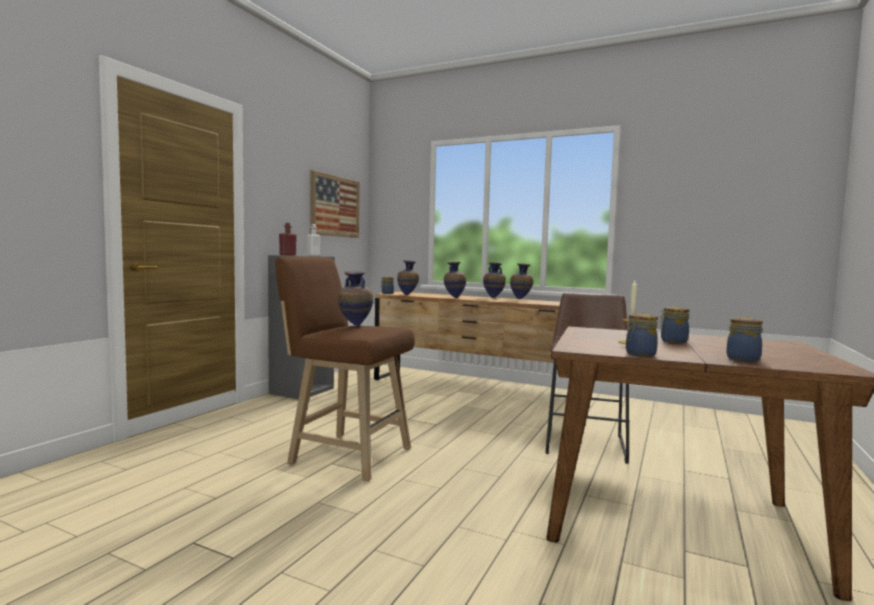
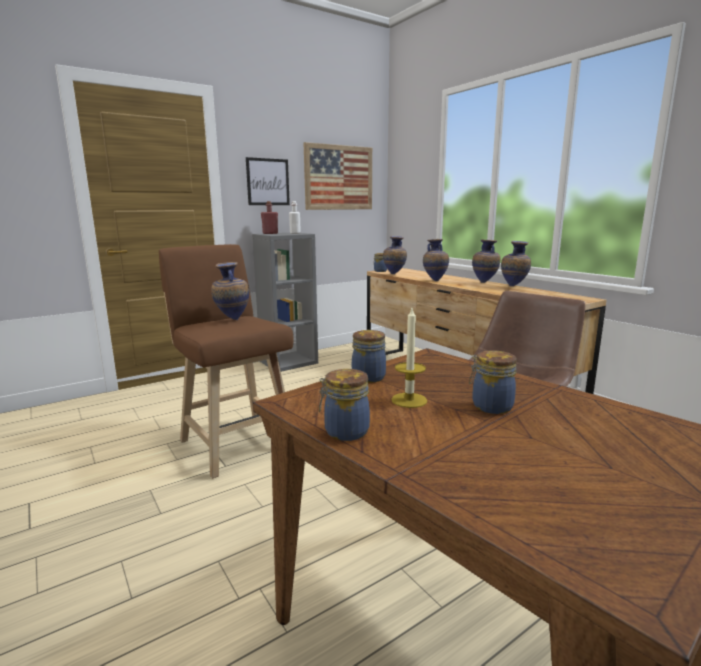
camera: 30 degrees right, 10 degrees up
(282, 204) = (268, 182): none -> picture
(742, 359) = (487, 482): jar -> jar (370, 377)

